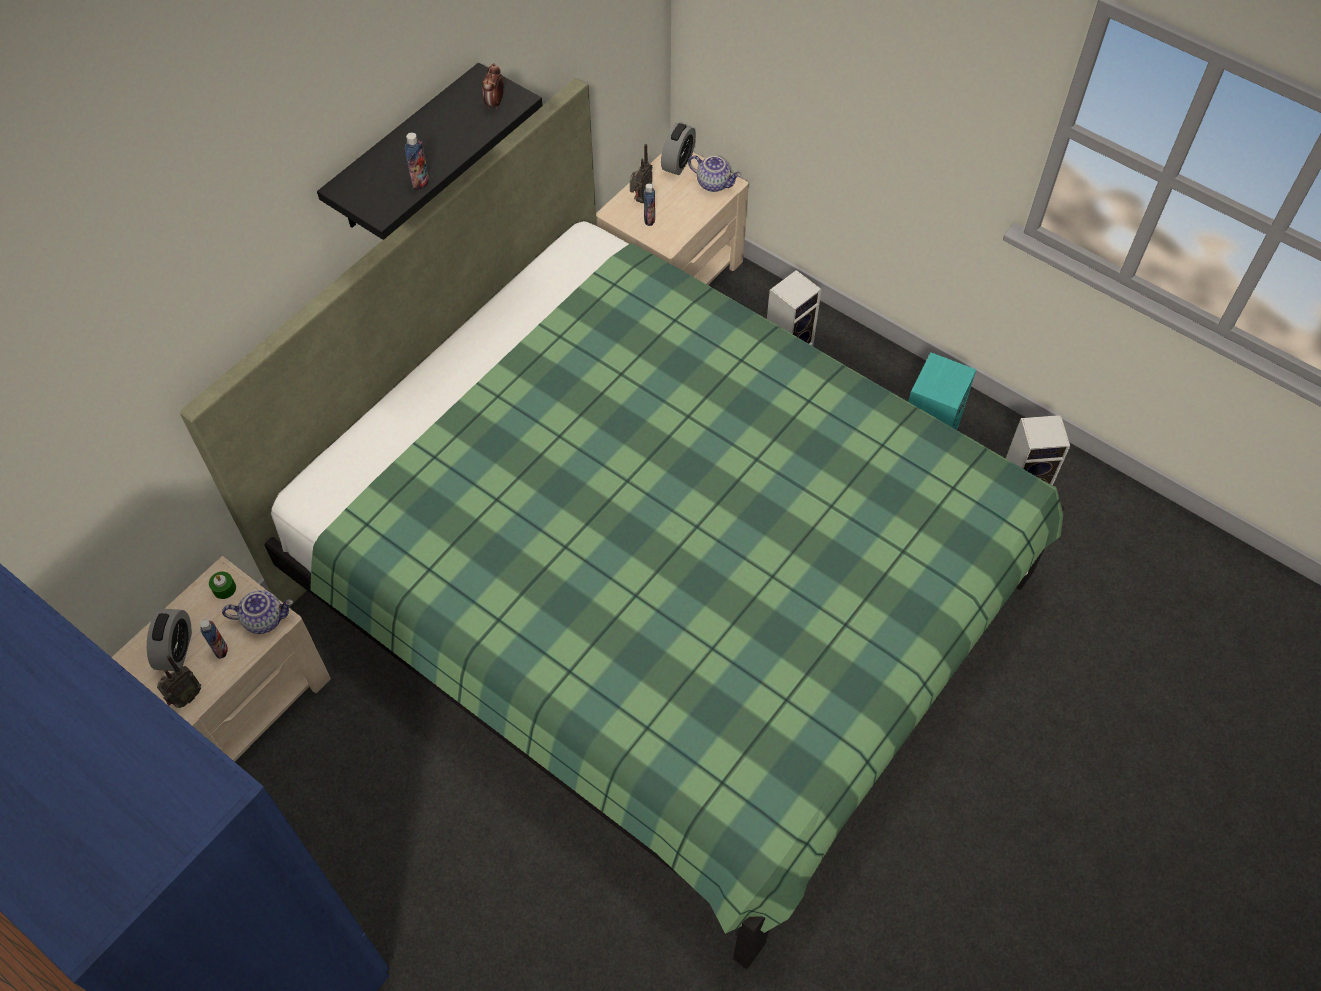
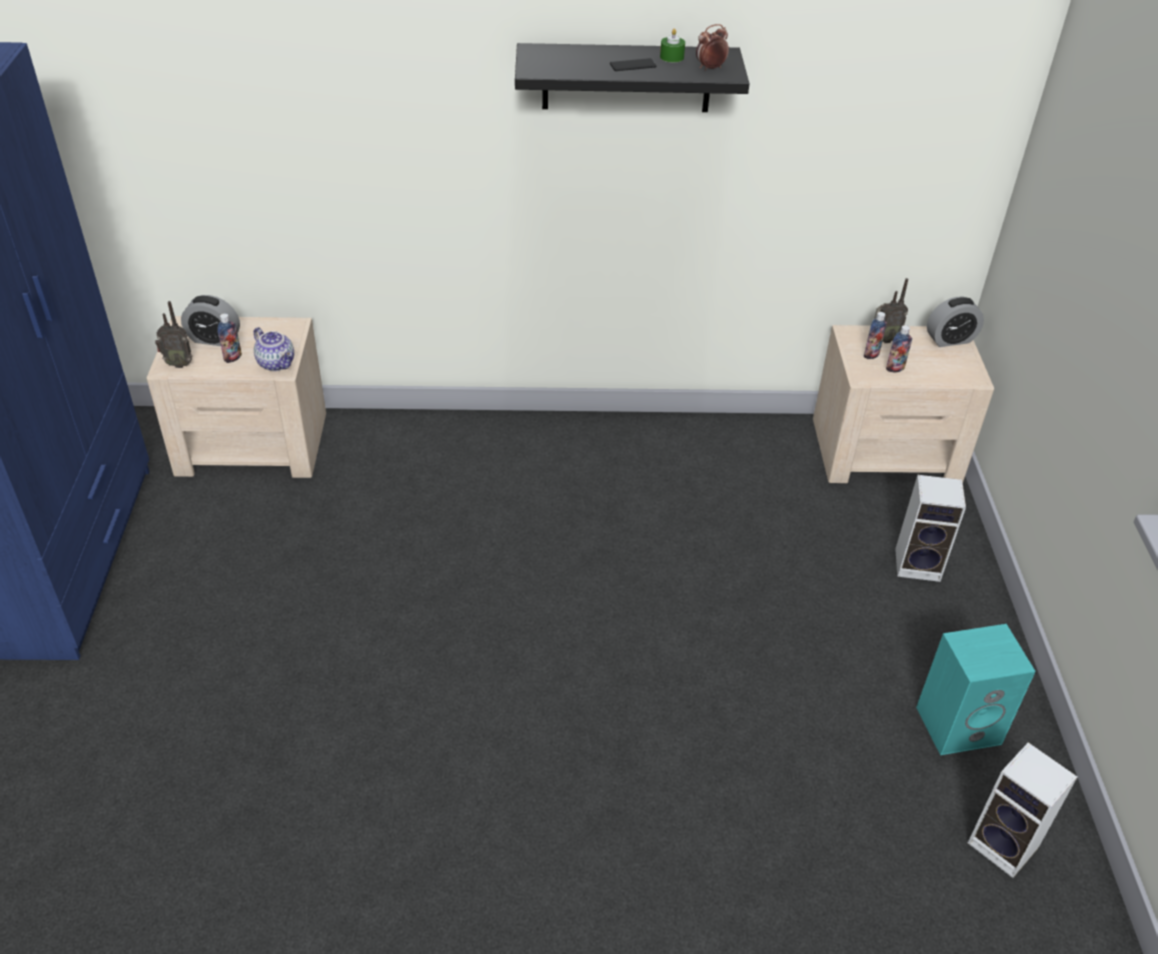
camera: 50 degrees right, 15 degrees down
(176, 650) = (214, 339): alarm clock -> alarm clock turned 45 degrees clockwise
(224, 588) = (284, 333): green candle -> green candle (671, 57)
(420, 182) = (584, 73): bottle -> bottle (895, 368)
(440, 145) = (633, 65): none -> phone
(659, 590) = (576, 621): green bed -> none
(714, 183) = (961, 370): teapot -> none

